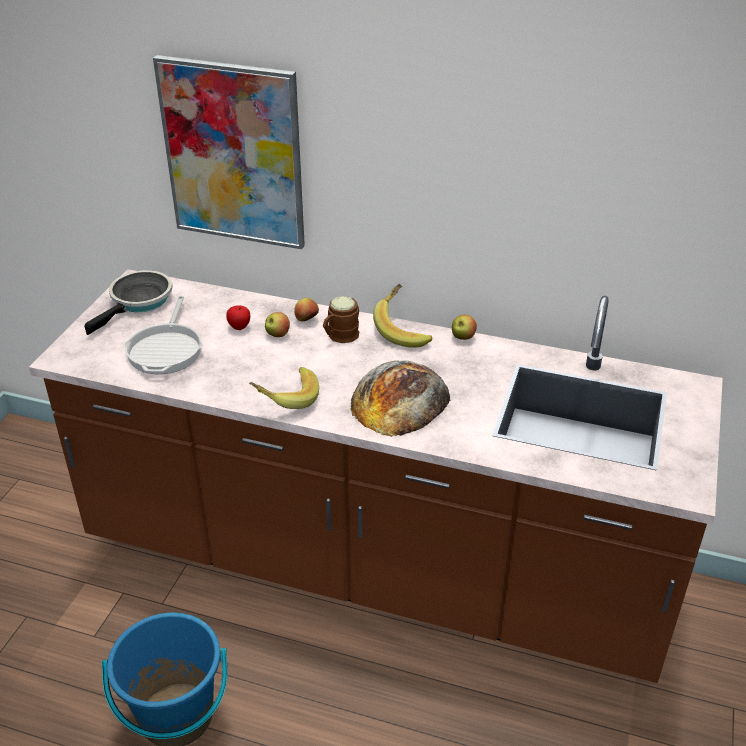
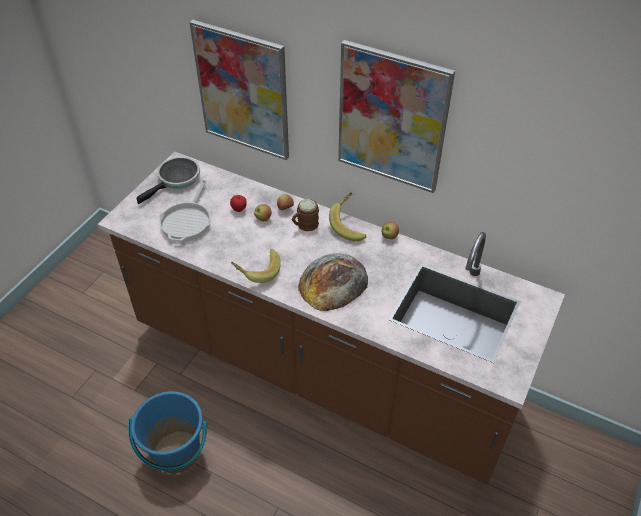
camera: 10 degrees right, 10 degrees up
(458, 154) = (392, 118): none -> picture

